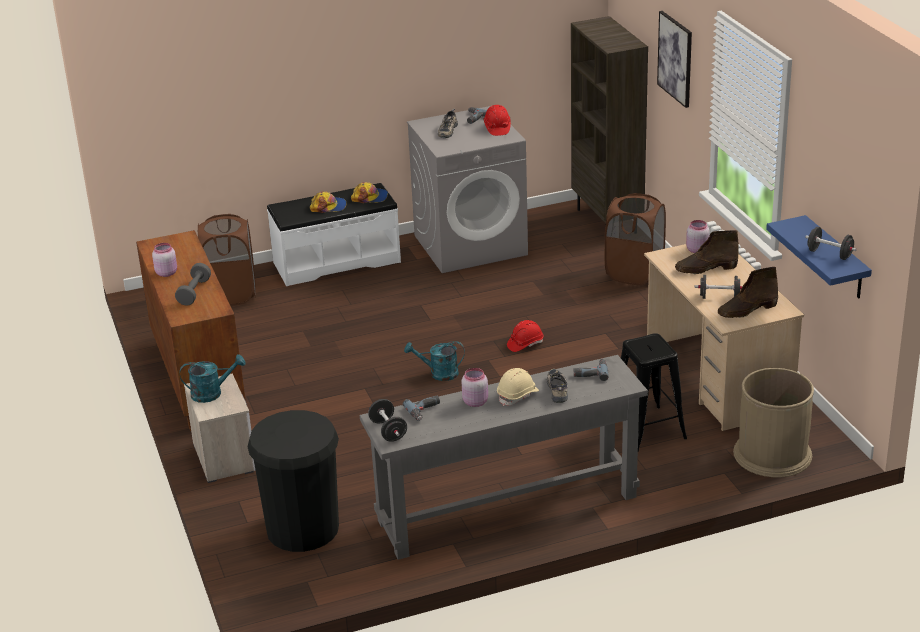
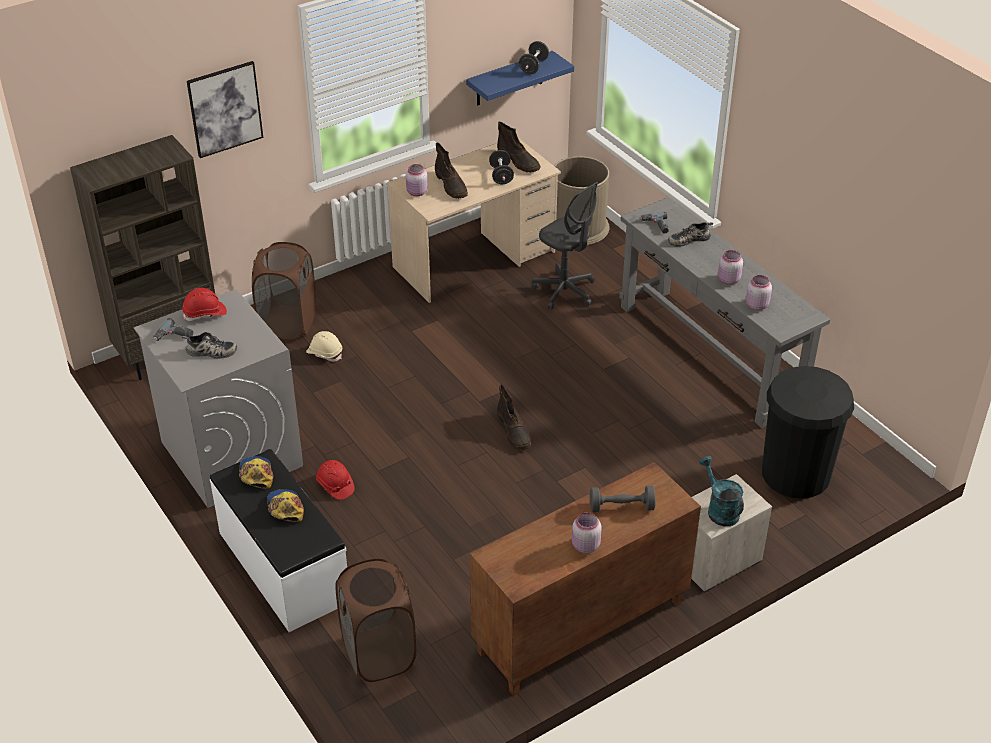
camera: 105 degrees left, 10 degrees up
(388, 431) = (796, 321): black dumbbell -> none
(425, 411) = (756, 305): power drill -> pink jar
(438, 374) = (514, 431): turquoise watering can -> brown boot
(518, 395) = (707, 259): beige hard hat -> beige hard hat (325, 353)
(525, 344) = (443, 380): red hard hat -> red hard hat (335, 486)
(647, 429) = (565, 291): black stool -> grey office chair

